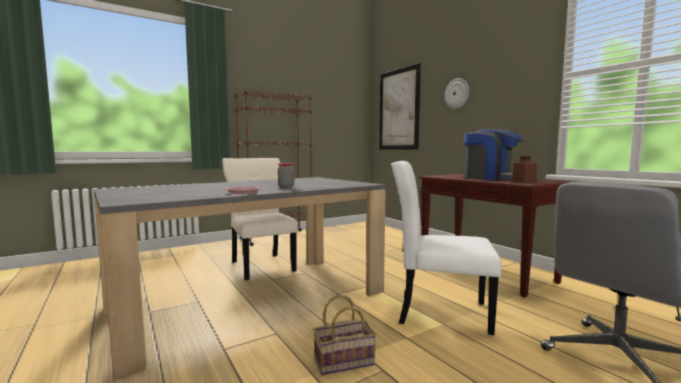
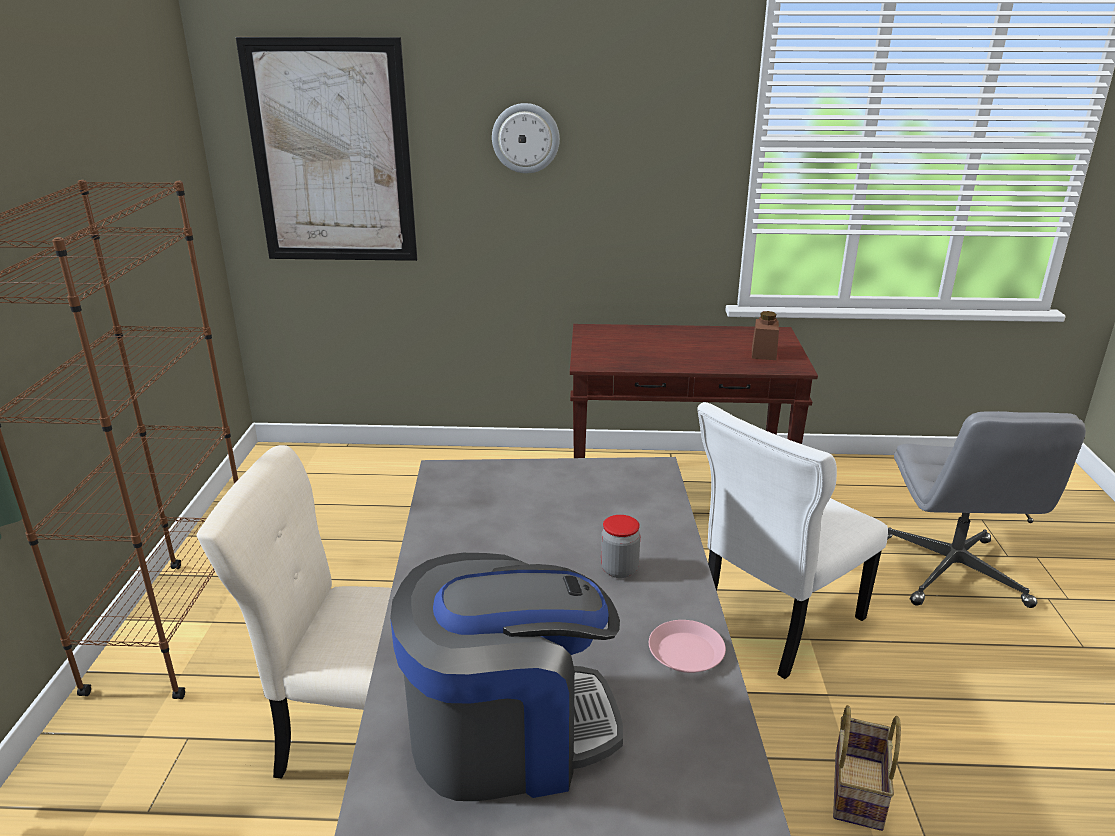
camera: 55 degrees left, 20 degrees up
(491, 178) = (686, 344): coffee machine -> coffee machine (509, 734)

